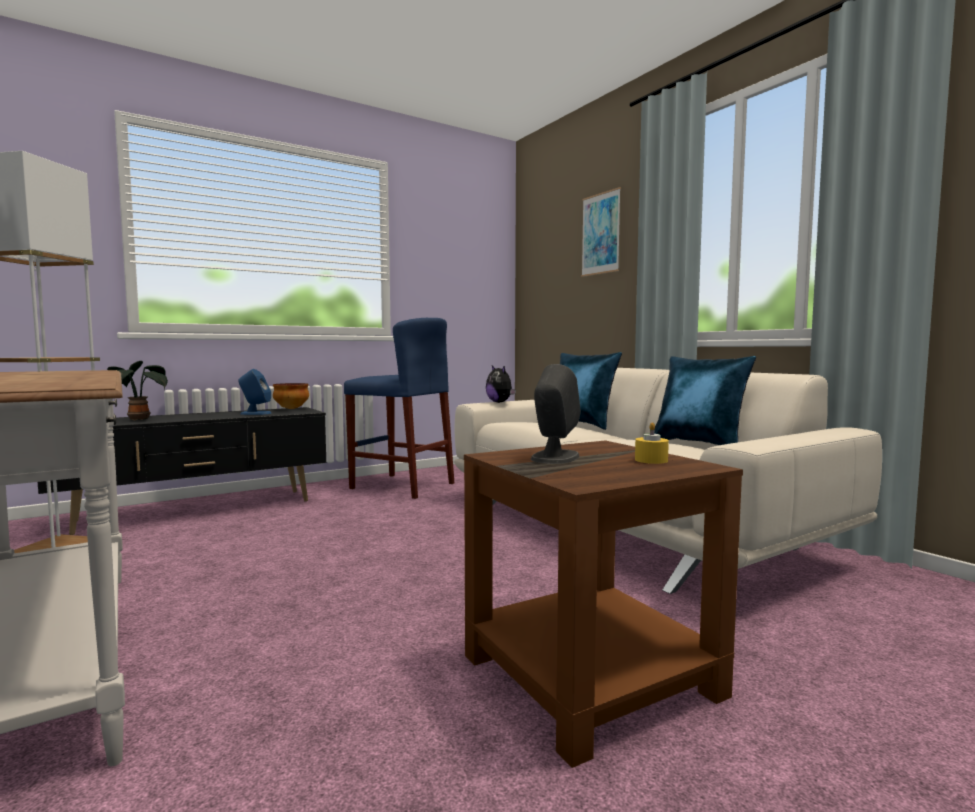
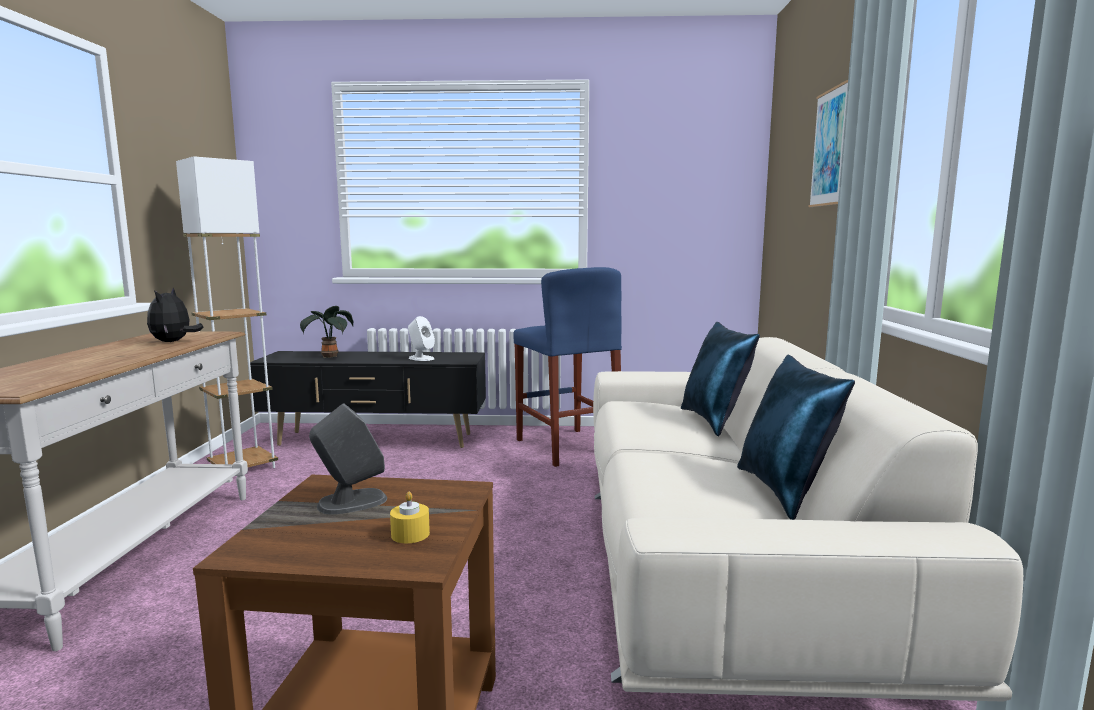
camera: 35 degrees right, 5 degrees up
(255, 413) = (421, 358): blue speaker -> white speaker
(291, 409) = (464, 354): bowl -> none
(500, 402) = (645, 374): plush toy -> plush toy (173, 342)

